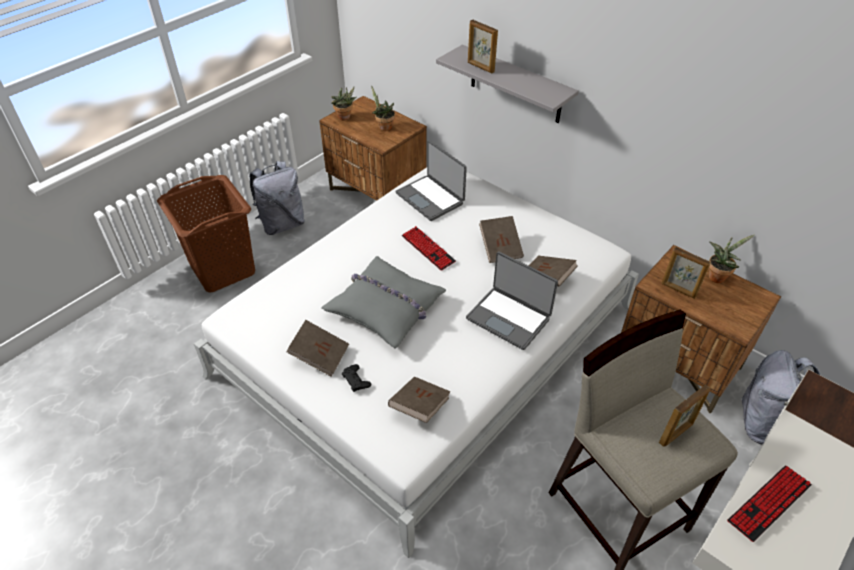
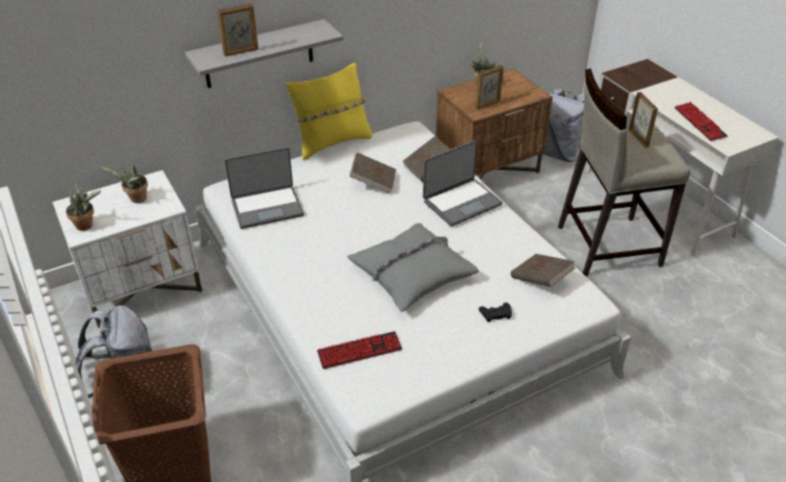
camera: 70 degrees left, 5 degrees down
(320, 356) = (454, 334): brown book -> none
(377, 193) = (142, 287): brown nightstand -> white nightstand
(428, 249) = (346, 226): keyboard -> keyboard (359, 351)
(546, 207) = (332, 143): none -> yellow pillow

